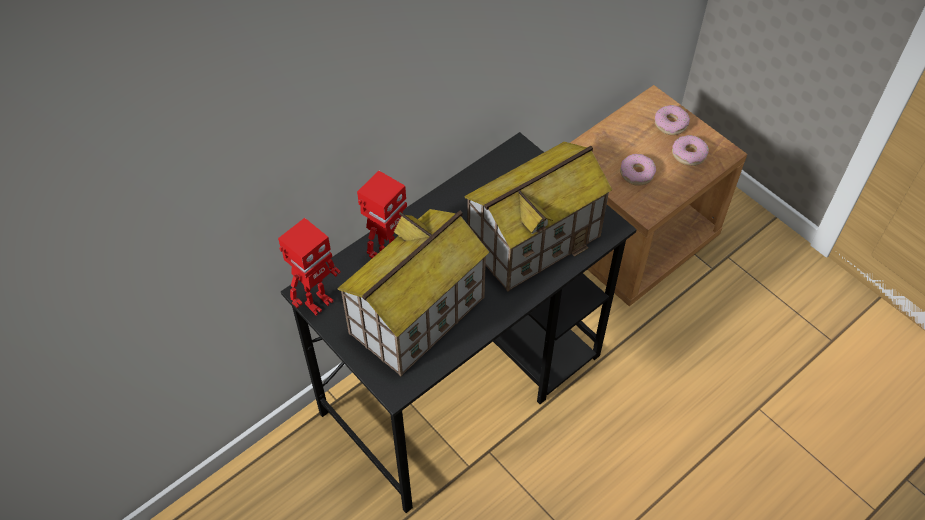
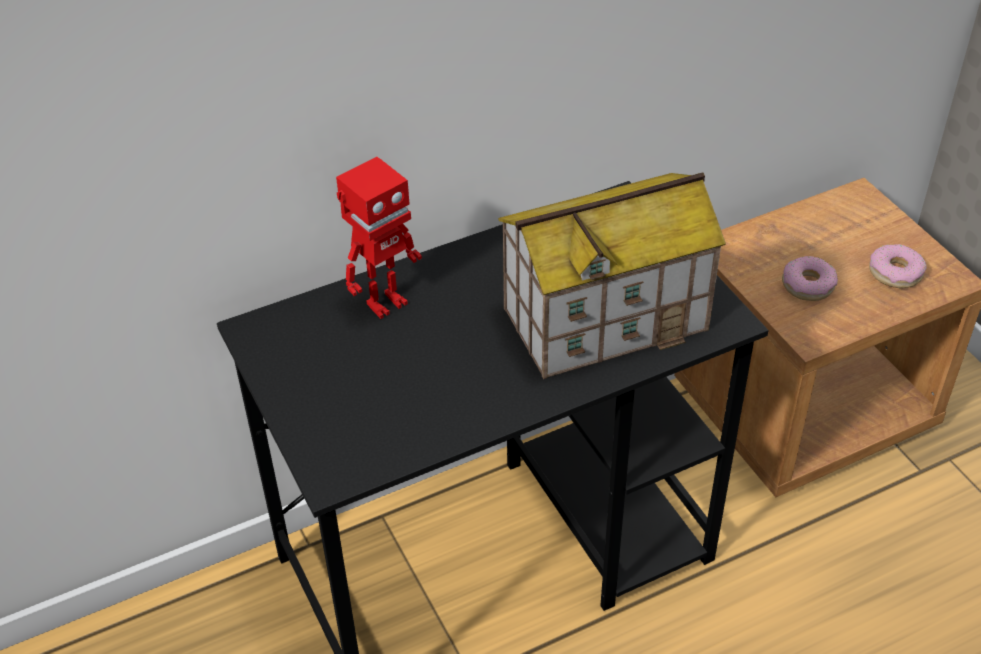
camera: 15 degrees right, 10 degrees down
(317, 302) = (262, 345): toy robot -> none
(417, 316) = (397, 388): toy house -> none
(670, 124) = (877, 230): donut -> none

